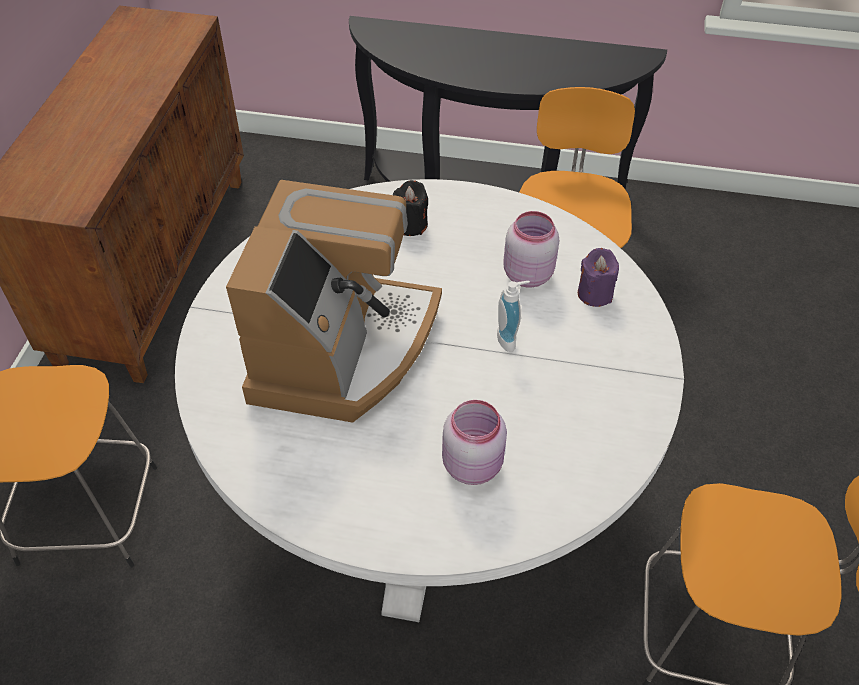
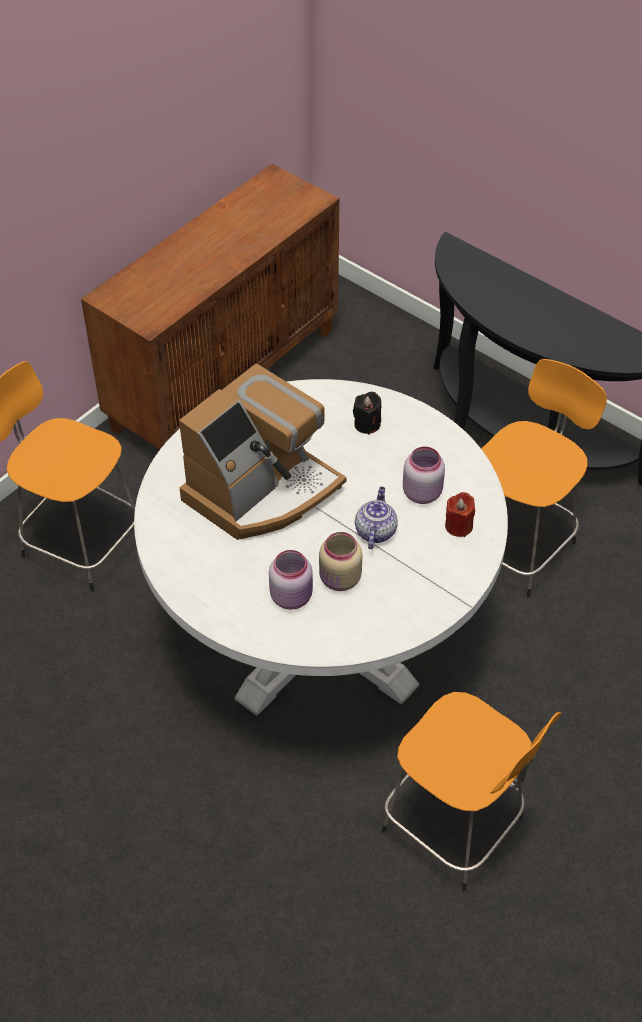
camera: 30 degrees right, 0 degrees up
(510, 339) = (375, 531): soap dispenser -> teapot
(514, 416) = (340, 580): none -> beige jar
(594, 294) = (458, 526): purple candle -> red candle

